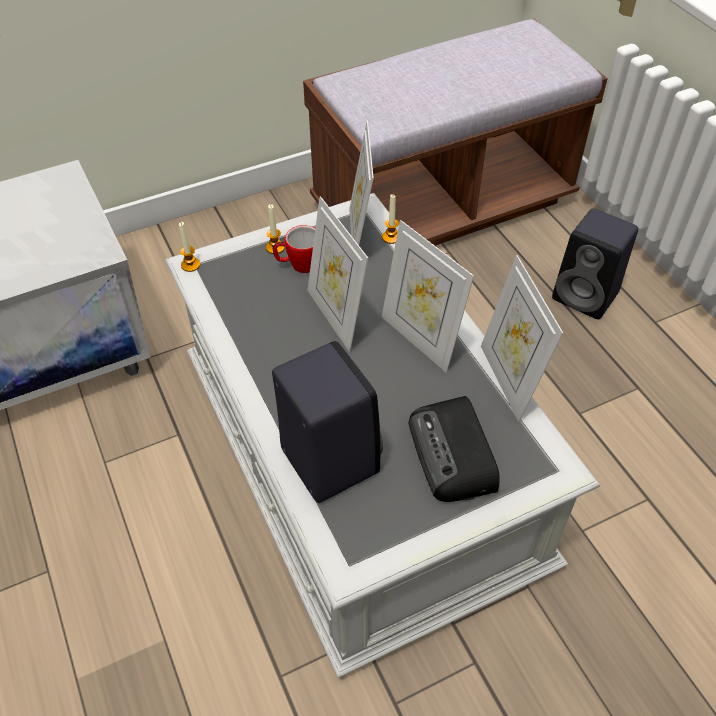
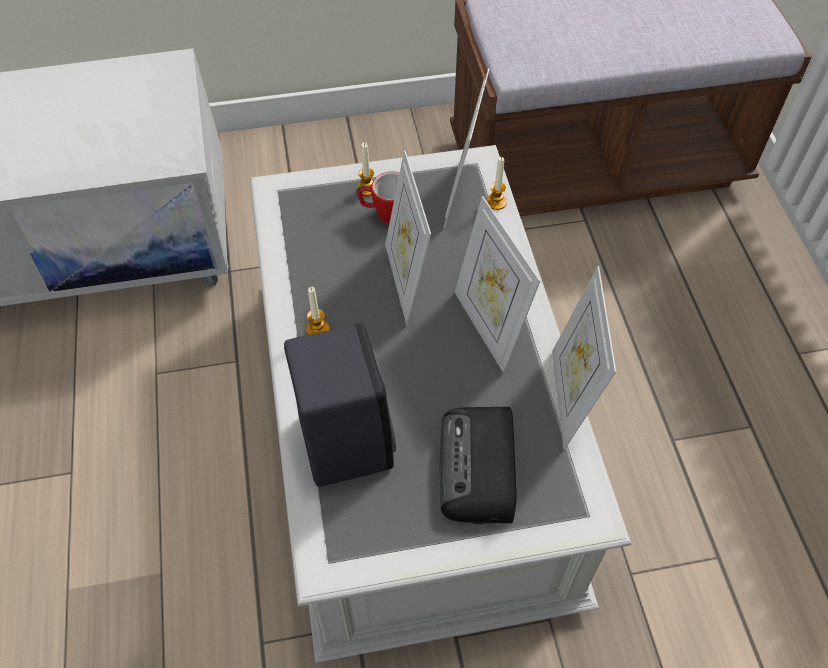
camera: 15 degrees right, 5 degrees up
(190, 265) = (272, 190): candle -> candle (317, 329)
(587, 296) = (727, 305): black speaker -> none

